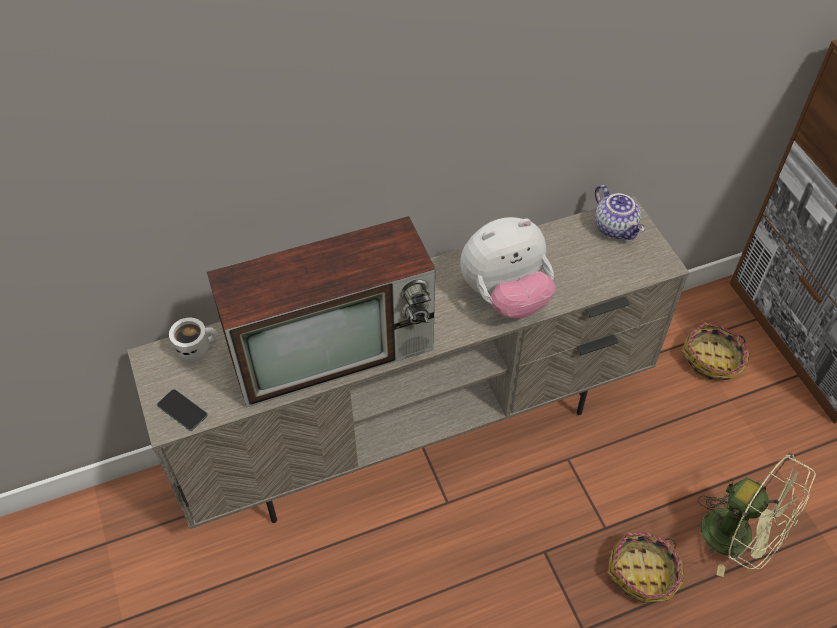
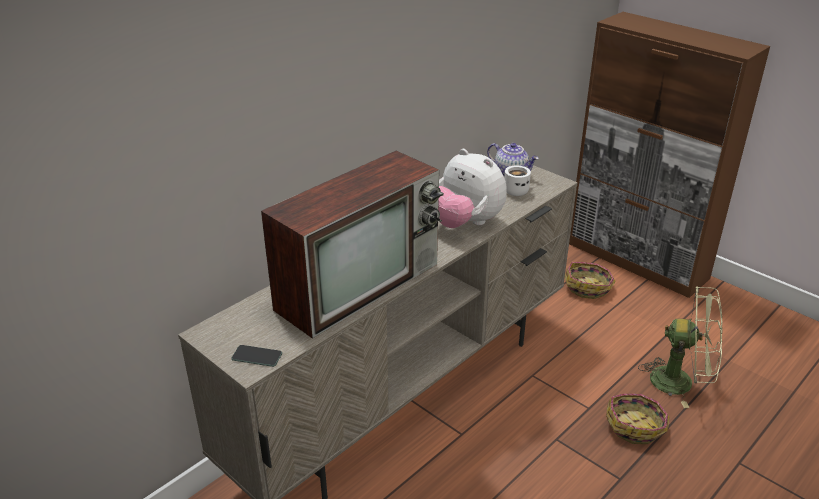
camera: 25 degrees left, 20 degrees down
(196, 348) = (241, 316): white mug -> white mug (516, 190)
(505, 296) = (465, 223): plush toy -> plush toy turned 90 degrees clockwise

